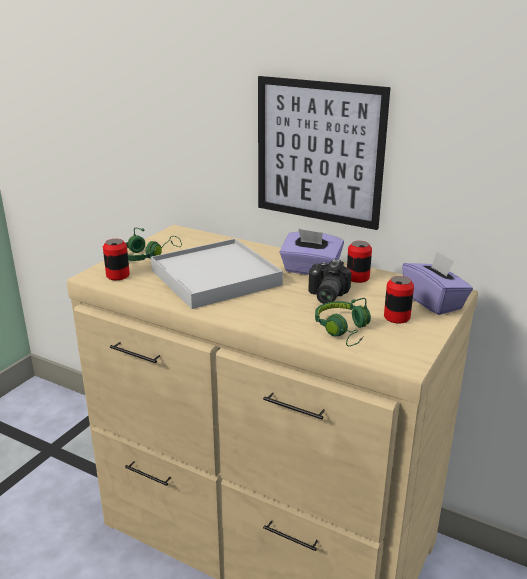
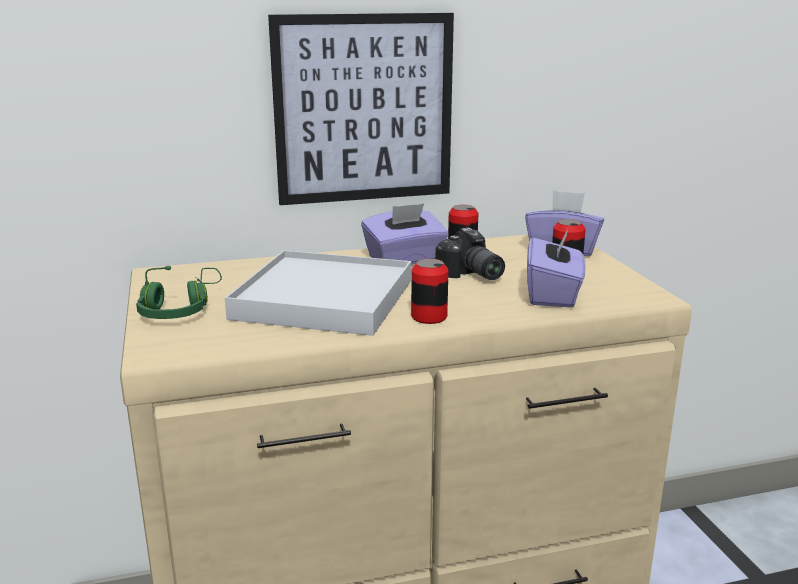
camera: 45 degrees left, 5 degrees down
(118, 275) = (193, 341): can -> can (429, 317)
(344, 330) = (553, 294): green headphones -> purple tissue box

